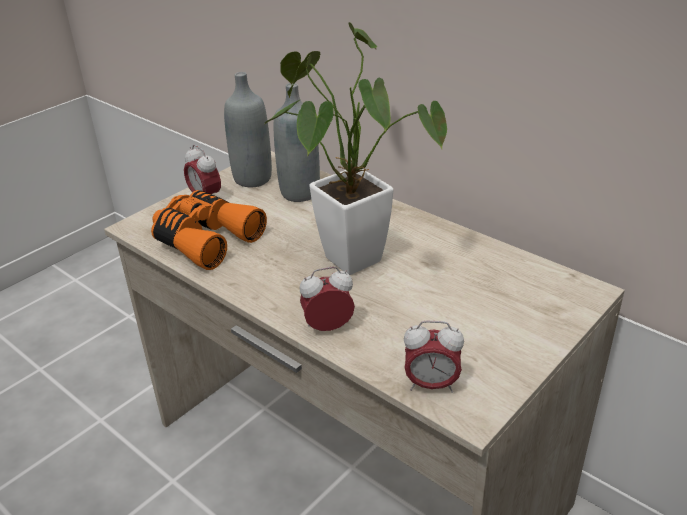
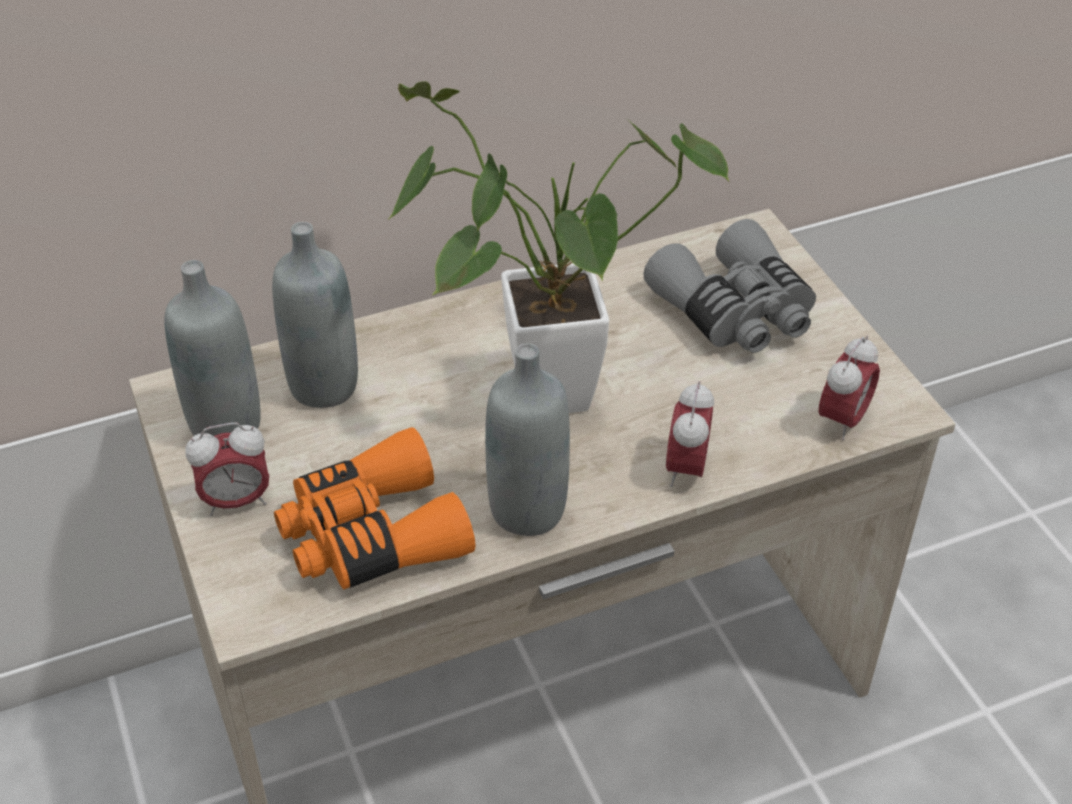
camera: 65 degrees left, 10 degrees up
(253, 280) = (528, 510): none -> grey bottle
(496, 305) = (735, 311): none -> grey binoculars

